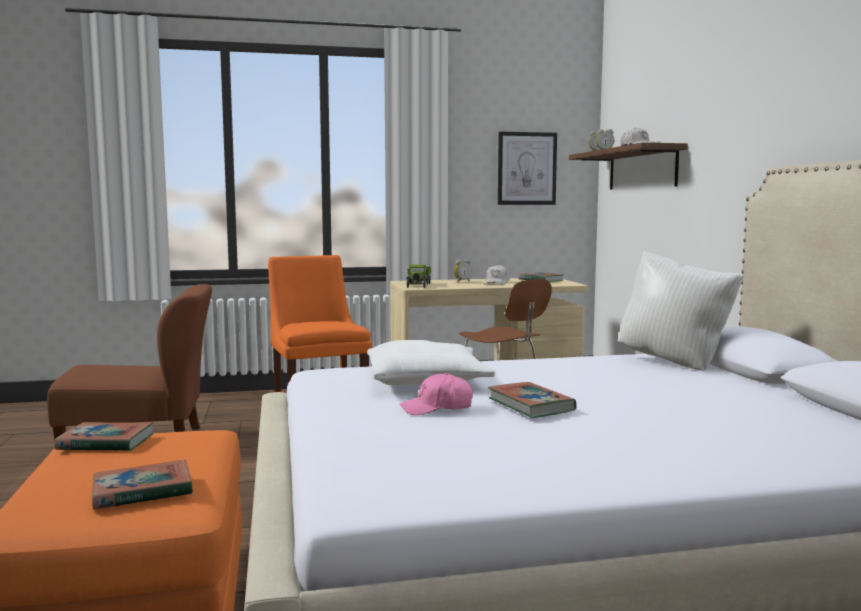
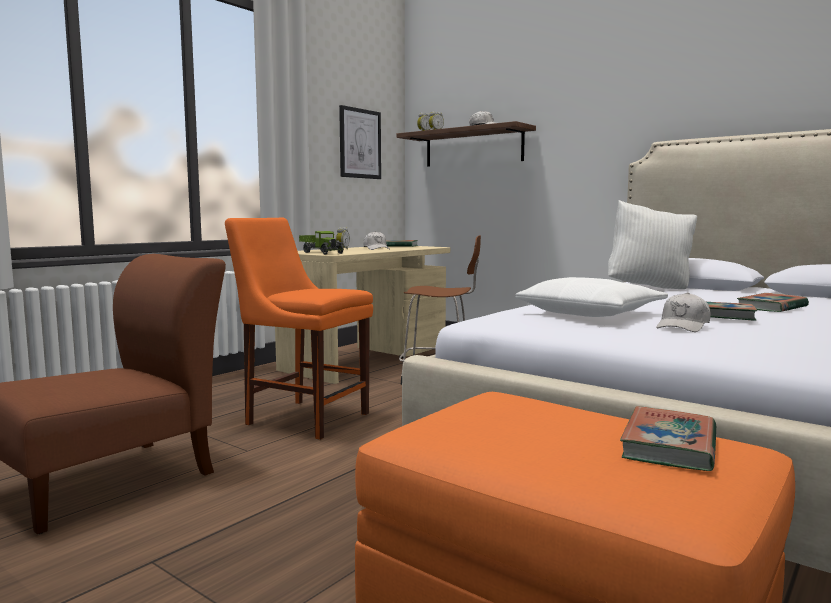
camera: 40 degrees left, 0 degrees up
(106, 443) = (454, 426): book -> book (772, 307)
(437, 408) = (683, 326): pink cap -> white cap

